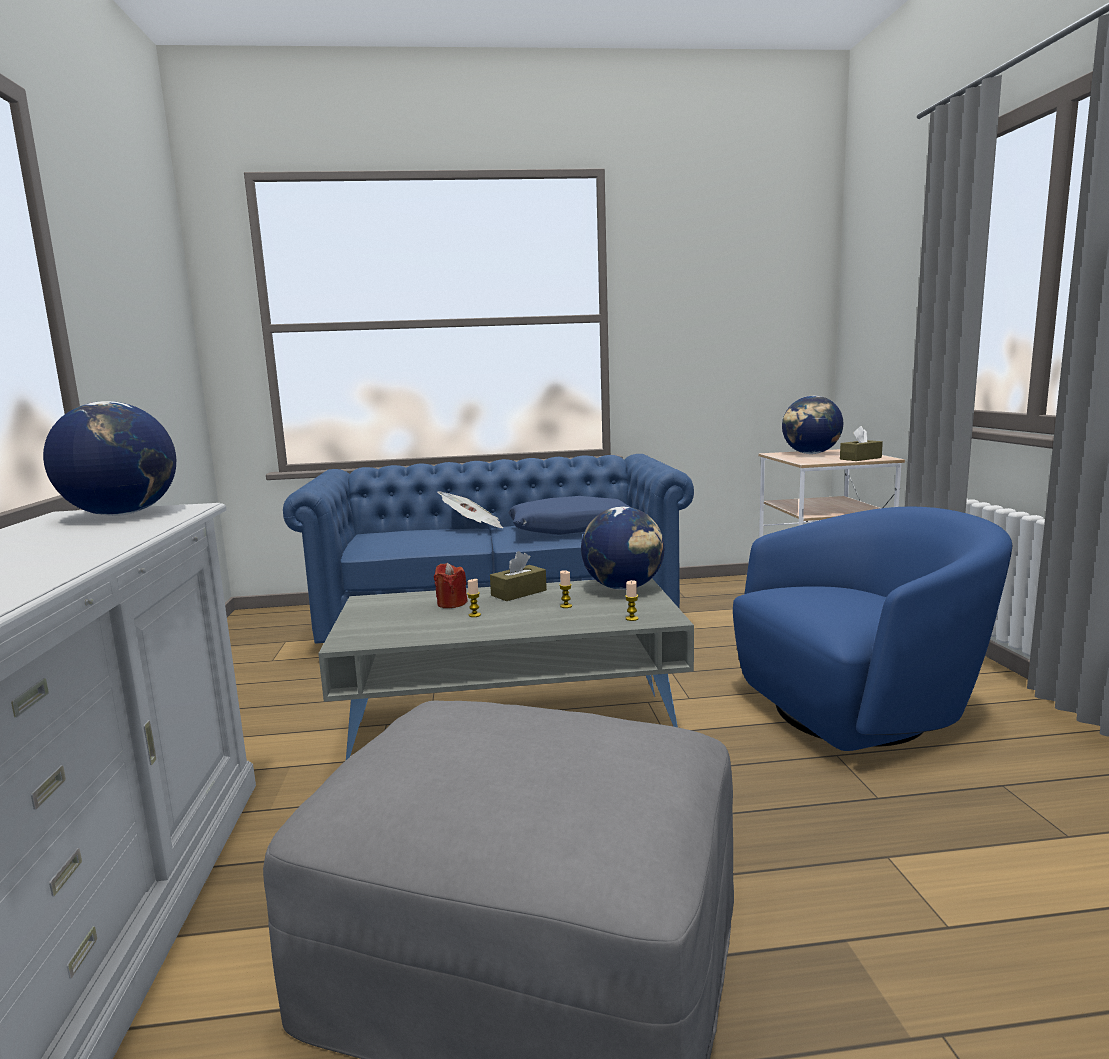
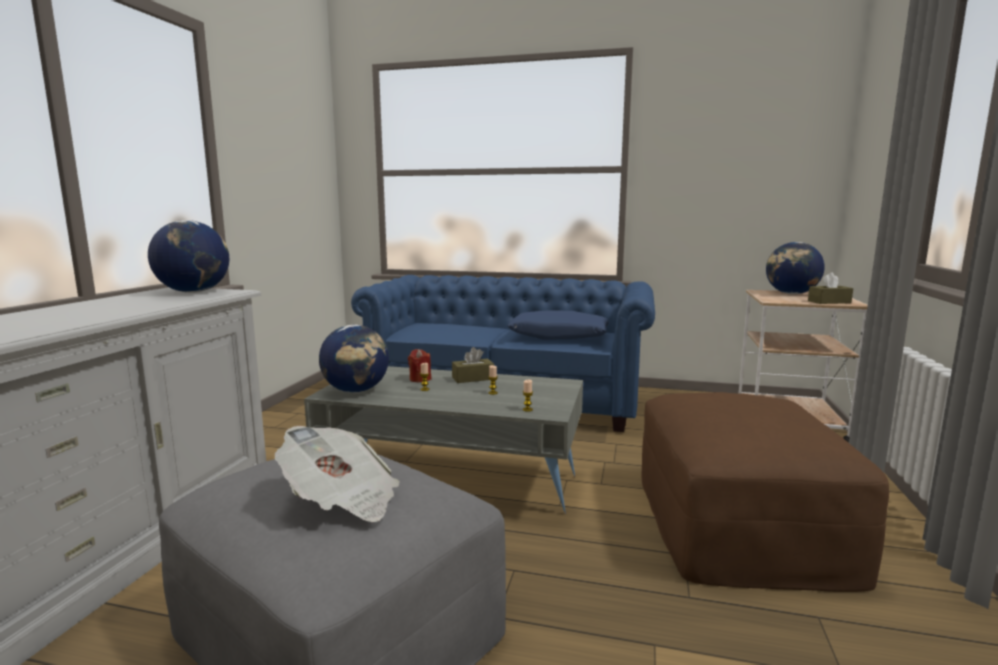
camera: 20 degrees right, 0 degrees up
(473, 527) = (491, 326): newspaper -> newspaper (342, 500)
(623, 588) = (551, 386): globe -> globe (356, 391)
(860, 710) = (739, 523): blue armchair -> brown ottoman

